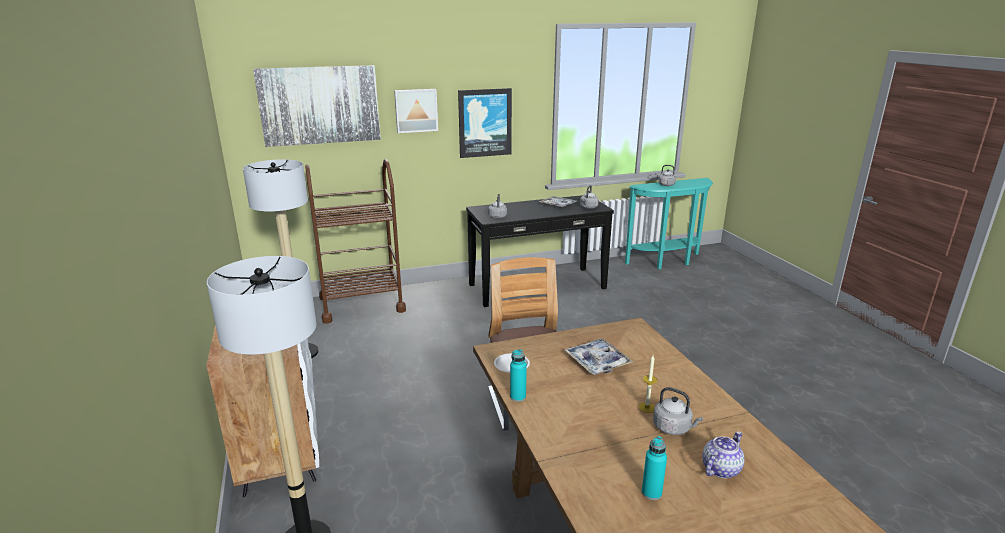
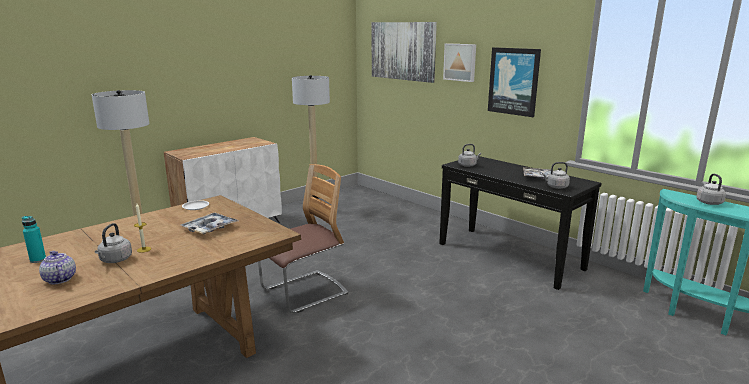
camera: 65 degrees right, 5 degrees down
(362, 304) = (392, 207): brown cart -> none
(518, 397) = (154, 214): turquoise bottle -> none
(720, 468) = (59, 279): teapot -> teapot turned 150 degrees counterclockwise

